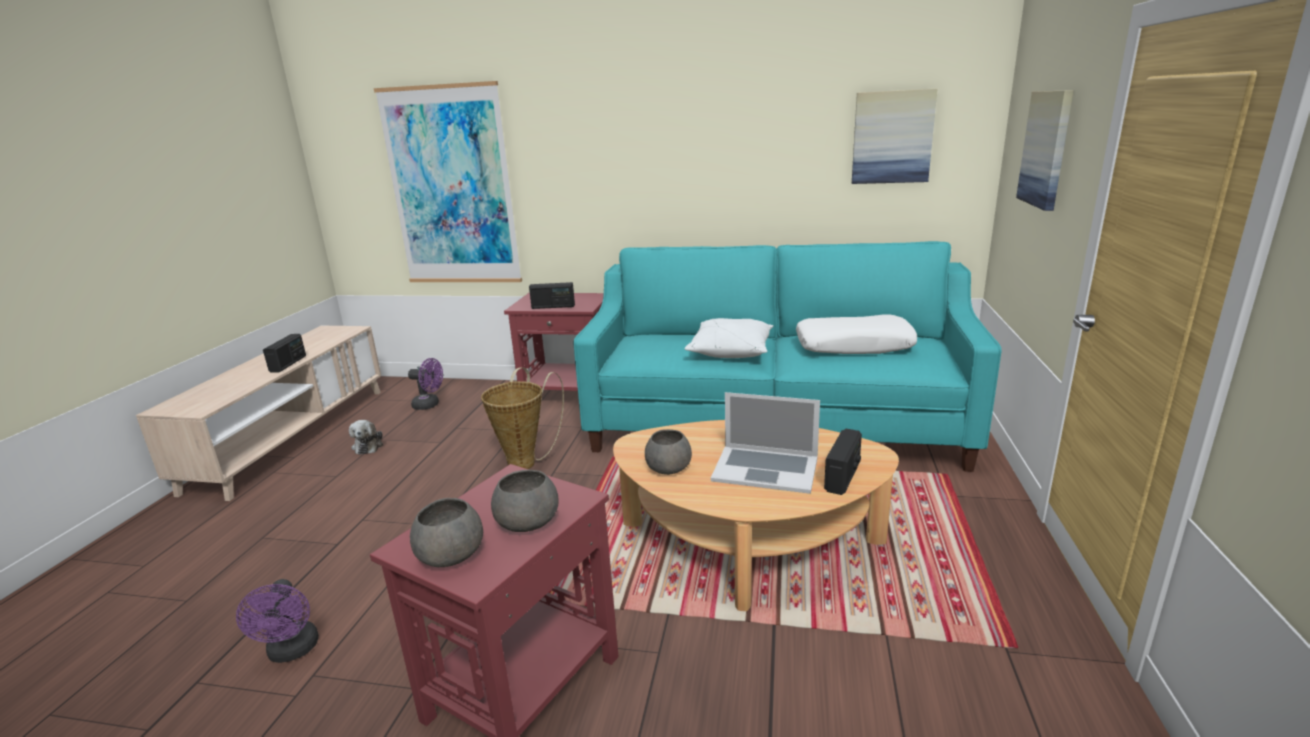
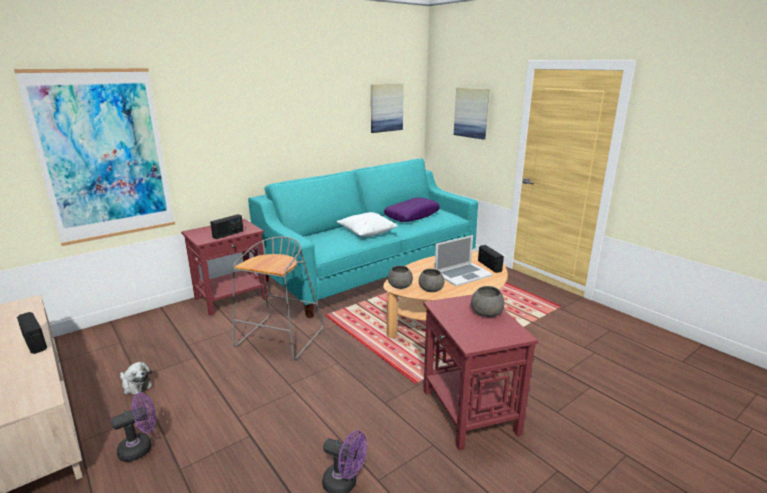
camera: 50 degrees left, 0 degrees up
(430, 405) = (130, 343): purple fan -> purple fan (141, 447)
(449, 555) = (493, 335): grey bowl -> grey bowl (400, 286)
(526, 461) = (280, 339): basket -> grey stool
(854, 346) = (412, 216): white pillow -> purple pillow

